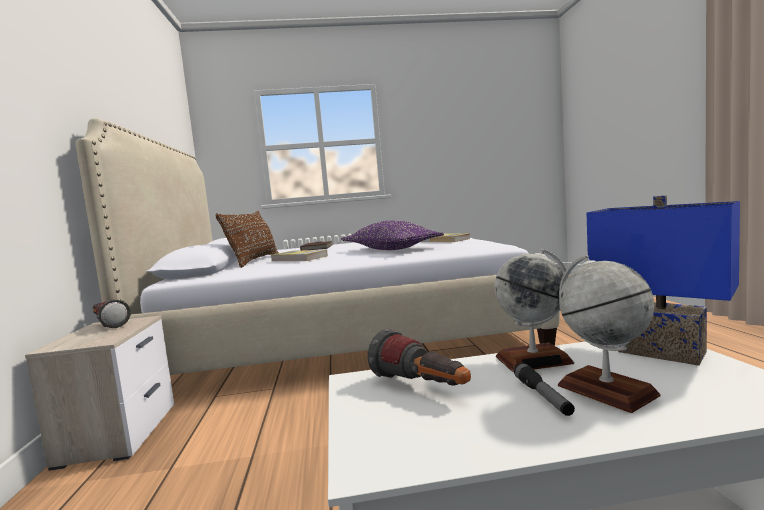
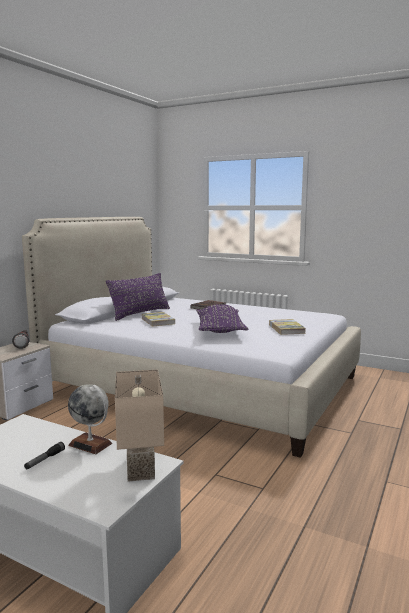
camera: 35 degrees right, 5 degrees up
(255, 261) = (140, 314): brown pillow -> purple pillow
(422, 388) = (28, 435): flashlight -> none
(606, 390) = (67, 469): globe -> none
(659, 353) = (138, 468): blue table lamp -> beige table lamp

